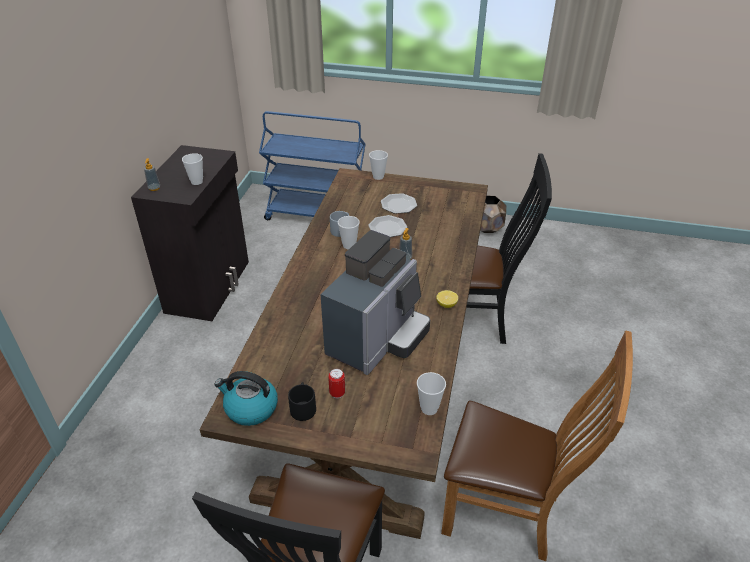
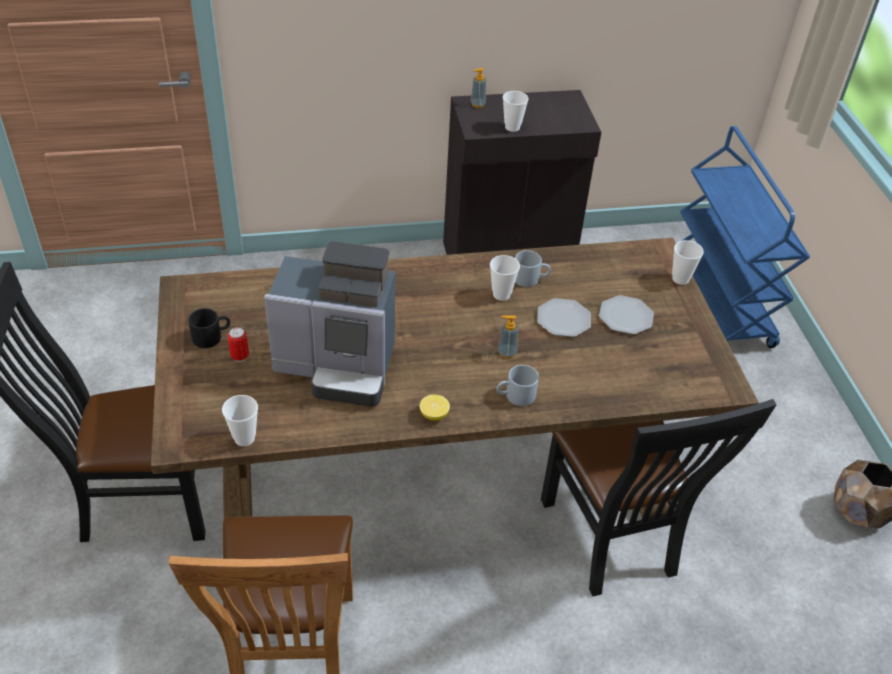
camera: 65 degrees right, 5 degrees up
(250, 408) = (196, 300): kettle -> none
(445, 266) = (515, 396): none -> grey mug

